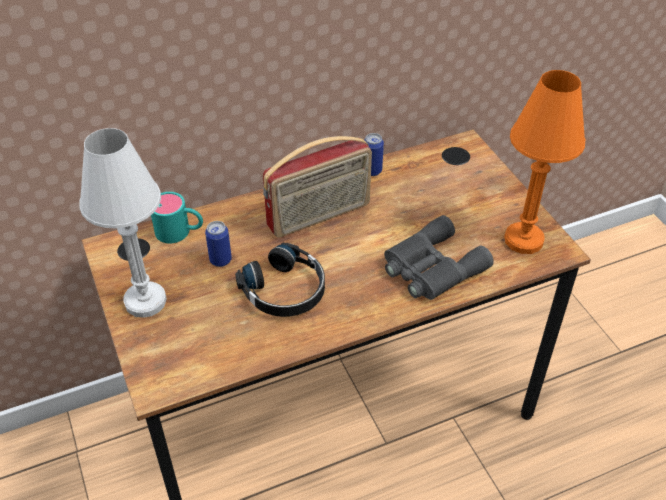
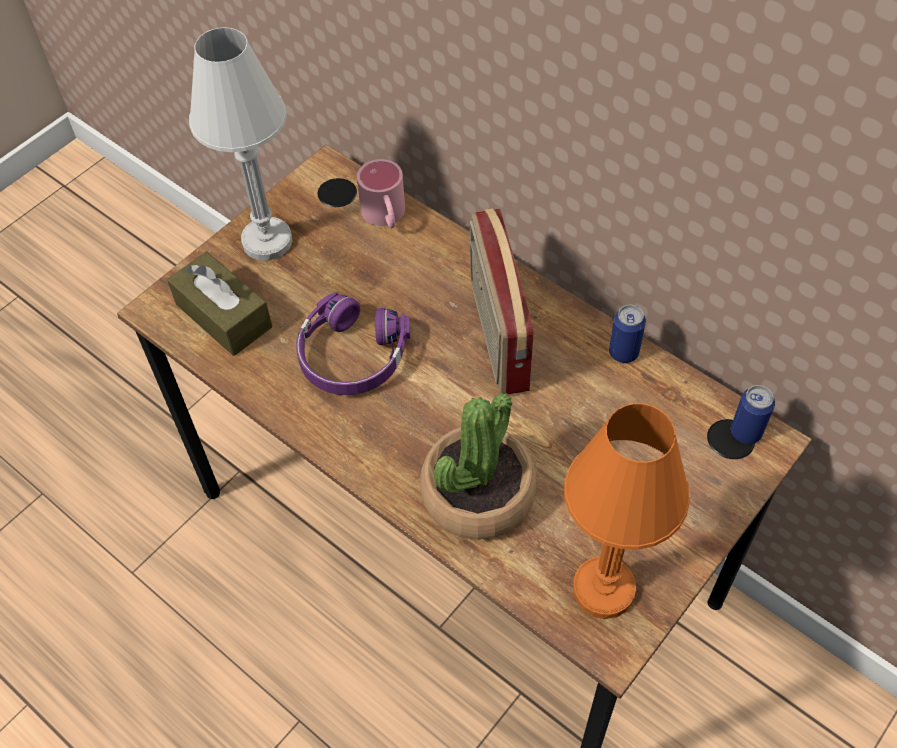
camera: 65 degrees right, 10 degrees up
(180, 232) = (385, 217): turquoise mug -> pink mug
(195, 348) = (224, 315): none -> brown tissue box
(220, 260) = (364, 274): can -> can (746, 432)
(285, 291) = (351, 356): black headphones -> purple headphones
(319, 216) = (497, 334): radio -> radio turned 45 degrees clockwise
(431, 268) = (478, 493): grey binoculars -> potted plant

